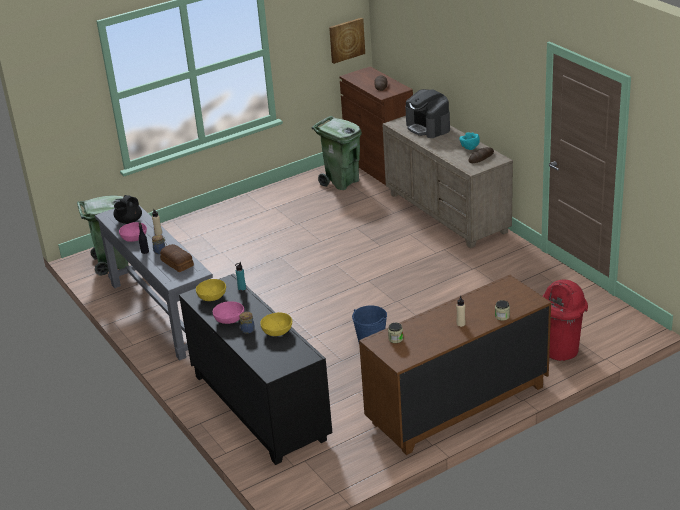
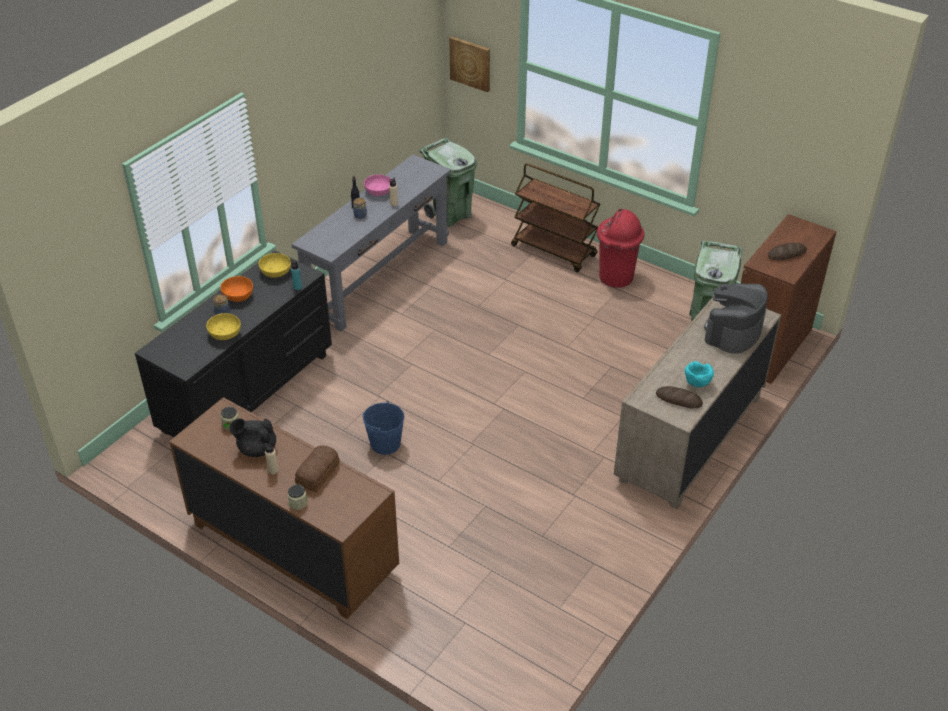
camera: 65 degrees right, 10 degrees up
(128, 221) = (409, 178): black teapot -> black teapot (256, 449)
(177, 262) = (343, 233): bread -> bread (319, 473)
(206, 224) = (554, 251): none -> brown cart
(229, 319) = (238, 296): pink bowl -> orange bowl
(346, 40) = (815, 178): picture -> picture (470, 63)
(561, 350) = (428, 622): red trash can -> red trash can (615, 277)

